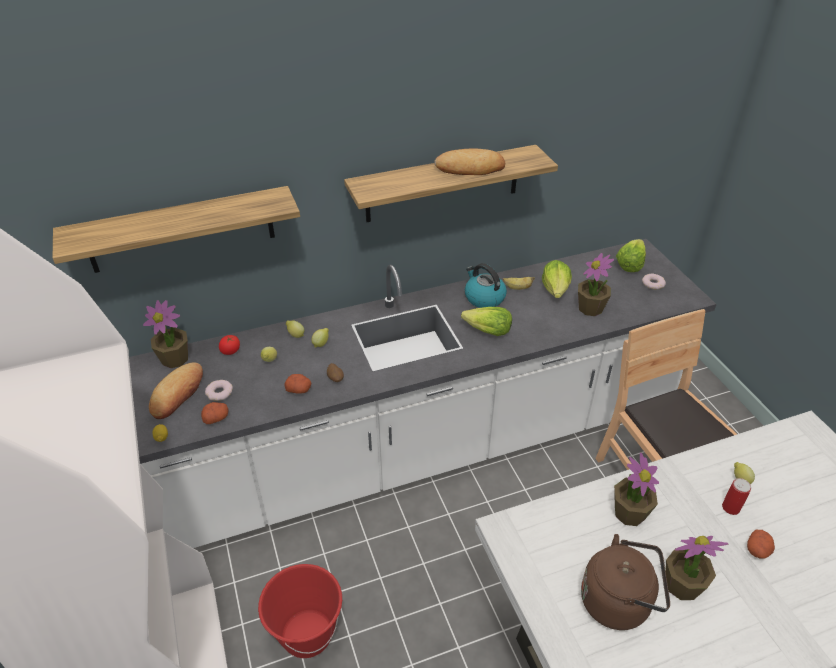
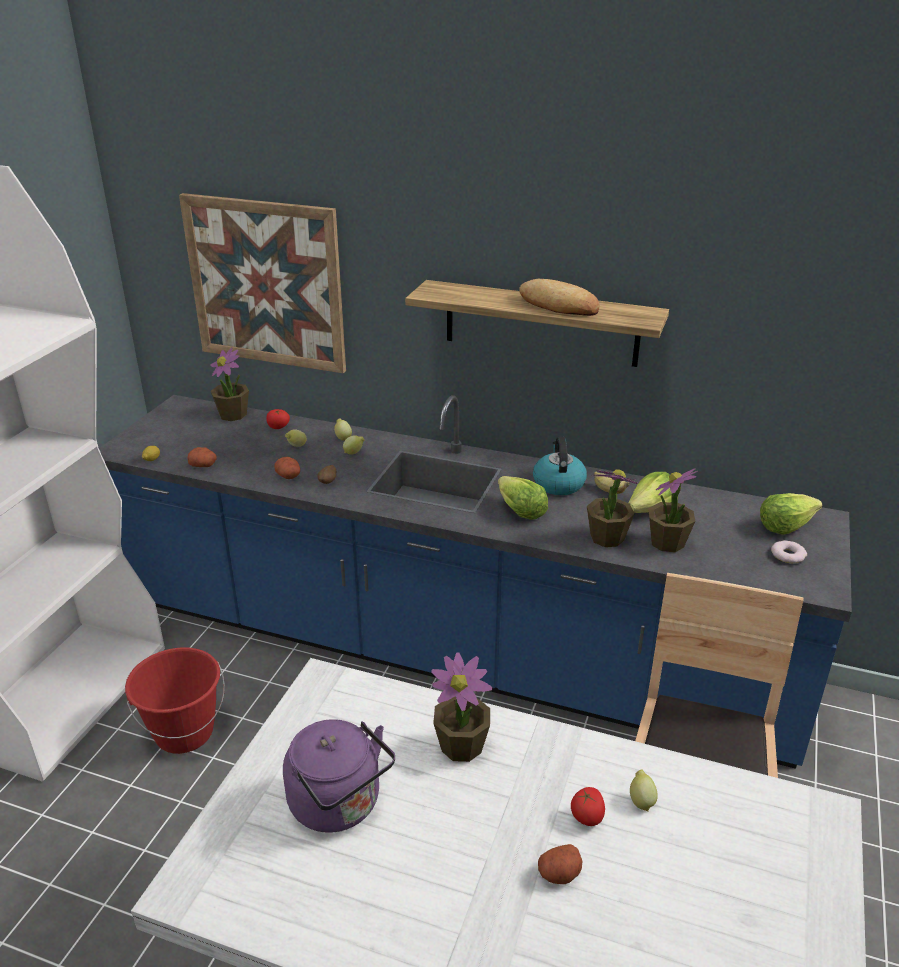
camera: 40 degrees right, 10 degrees down
(178, 394) = (202, 437): bread -> none
(181, 230) = (266, 283): shelf -> picture
(219, 392) = (230, 450): donut -> none
(418, 450) = (449, 650): white counter -> blue counter
(619, 601) = (340, 805): brown kettle -> purple kettle
(682, 585) = (422, 840): potted plant -> potted plant (606, 537)
(730, 507) = (587, 816): can -> tomato

